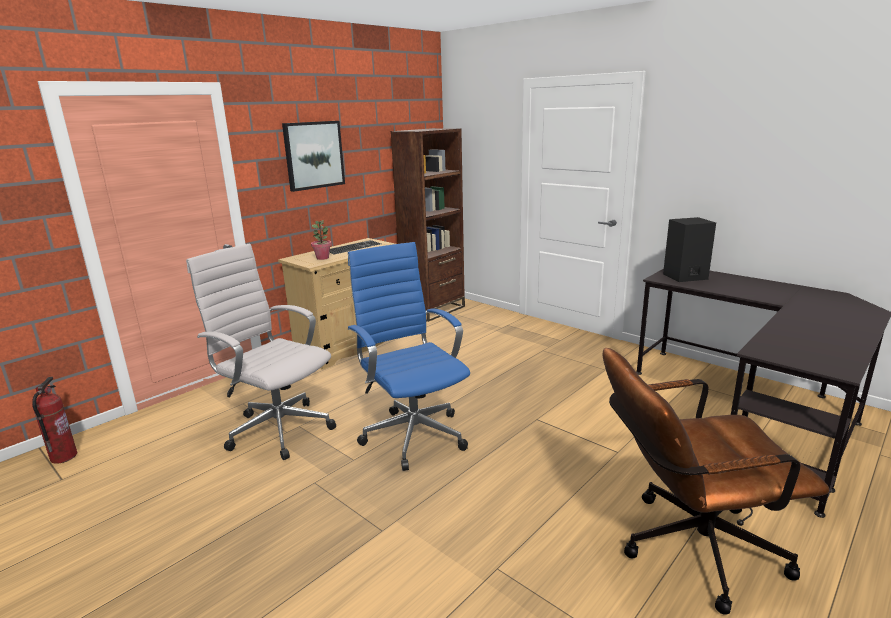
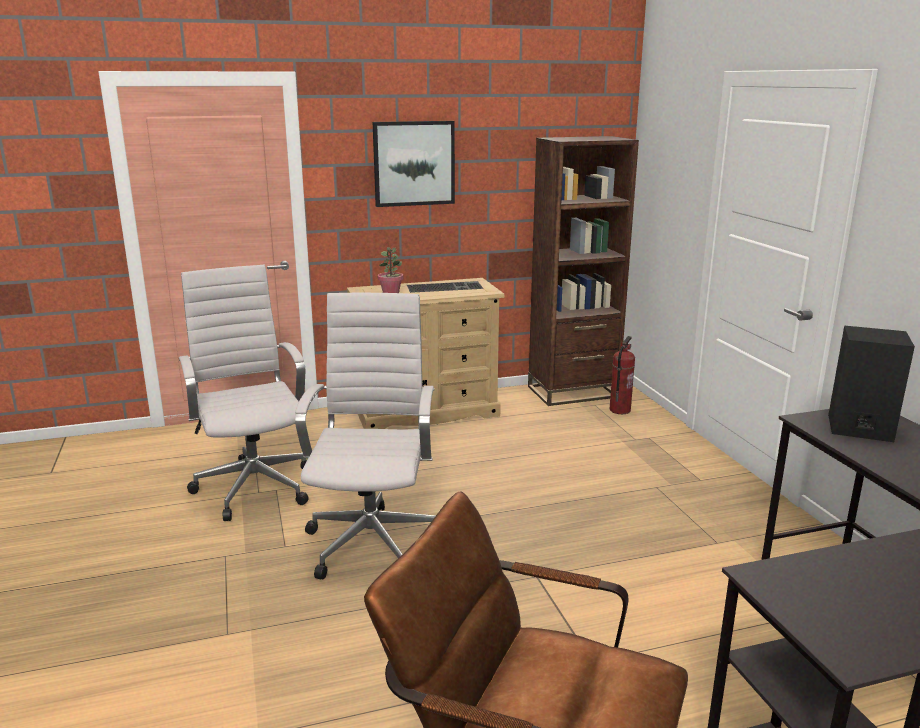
camera: 30 degrees right, 0 degrees up
(63, 456) = (72, 452): fire extinguisher -> fire extinguisher (619, 410)
(412, 434) = (373, 540): blue office chair -> white office chair

